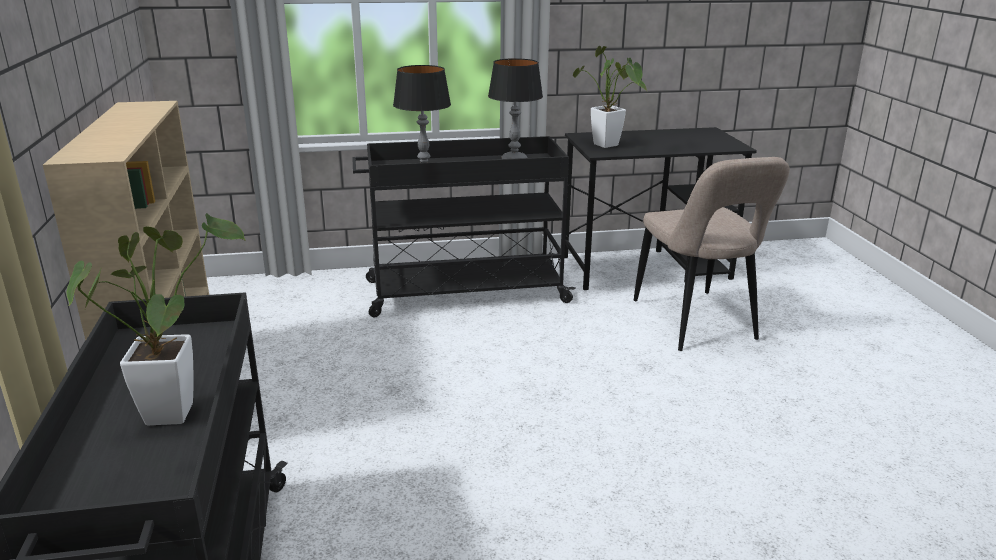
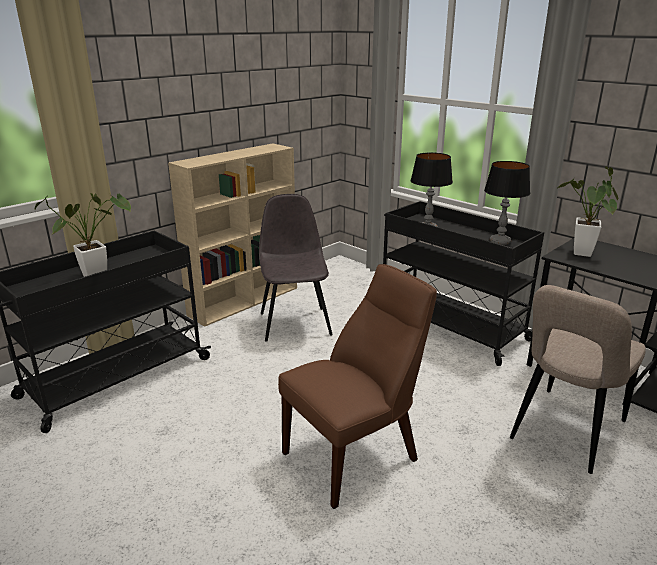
camera: 55 degrees right, 0 degrees up
(304, 378) = (295, 323): none -> grey chair
(624, 447) = (355, 454): none -> brown chair

